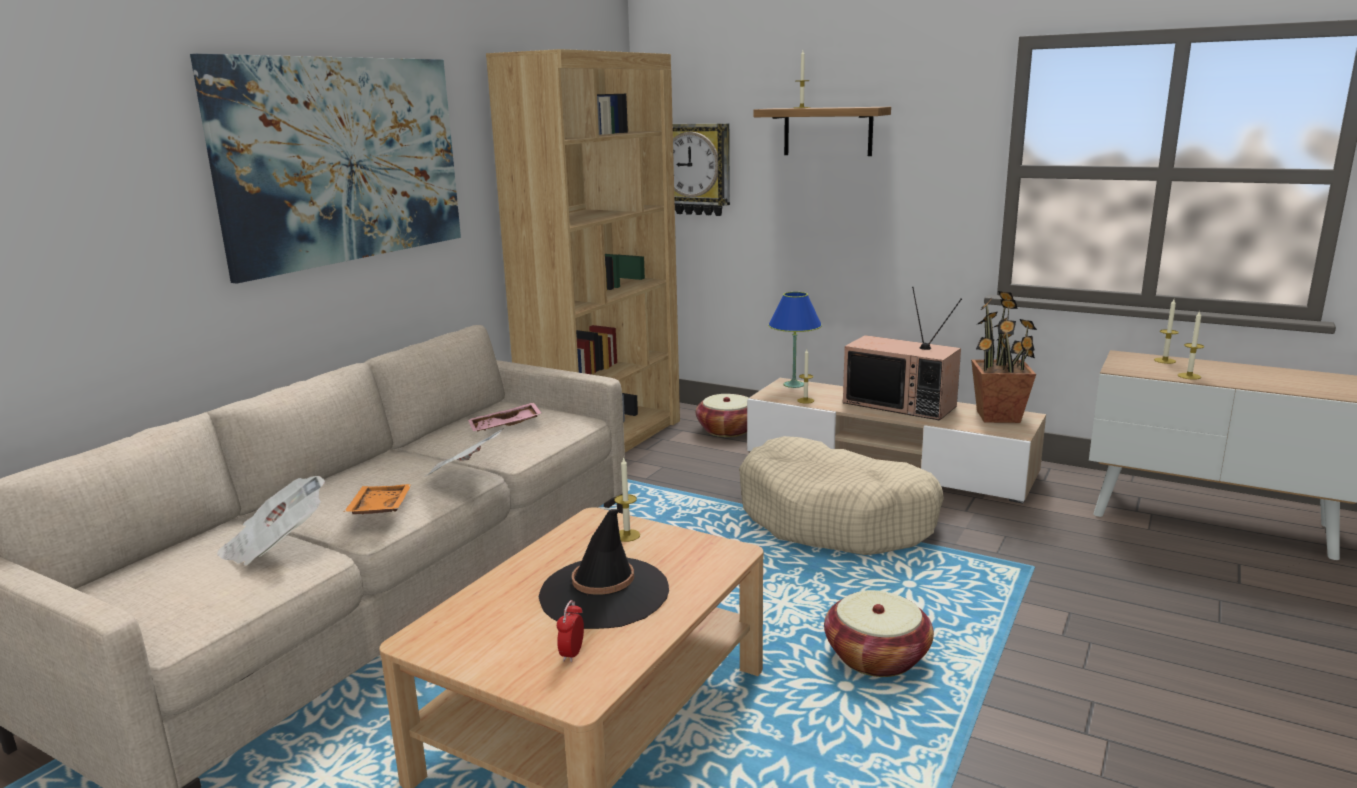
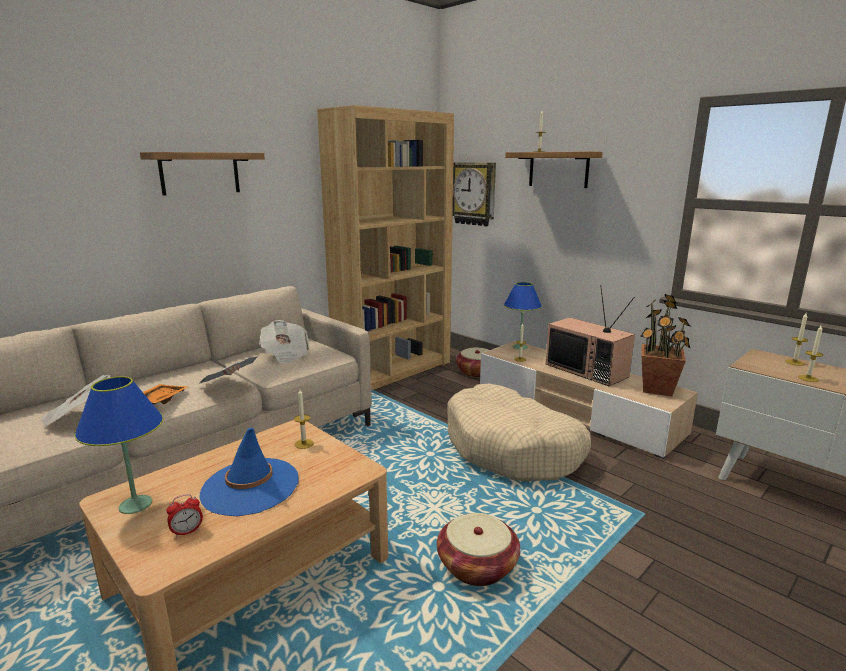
camera: 15 degrees right, 0 degrees up
(344, 160) = (200, 173): picture -> shelf
(467, 638) = (136, 504): none -> blue table lamp
(505, 427) = (286, 355): pink tray -> newspaper
(572, 653) = (187, 532): alarm clock -> alarm clock turned 150 degrees counterclockwise
(604, 593) = (250, 487): black hat -> blue hat

